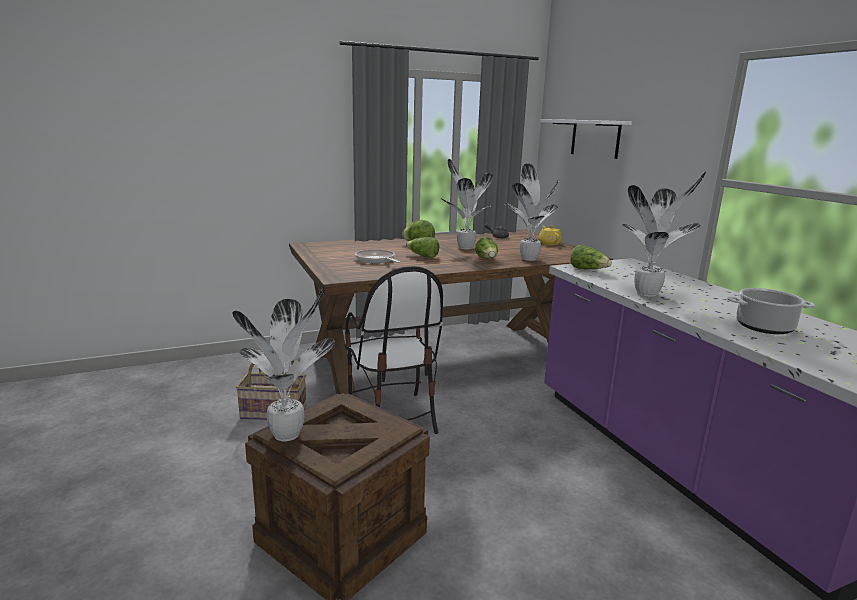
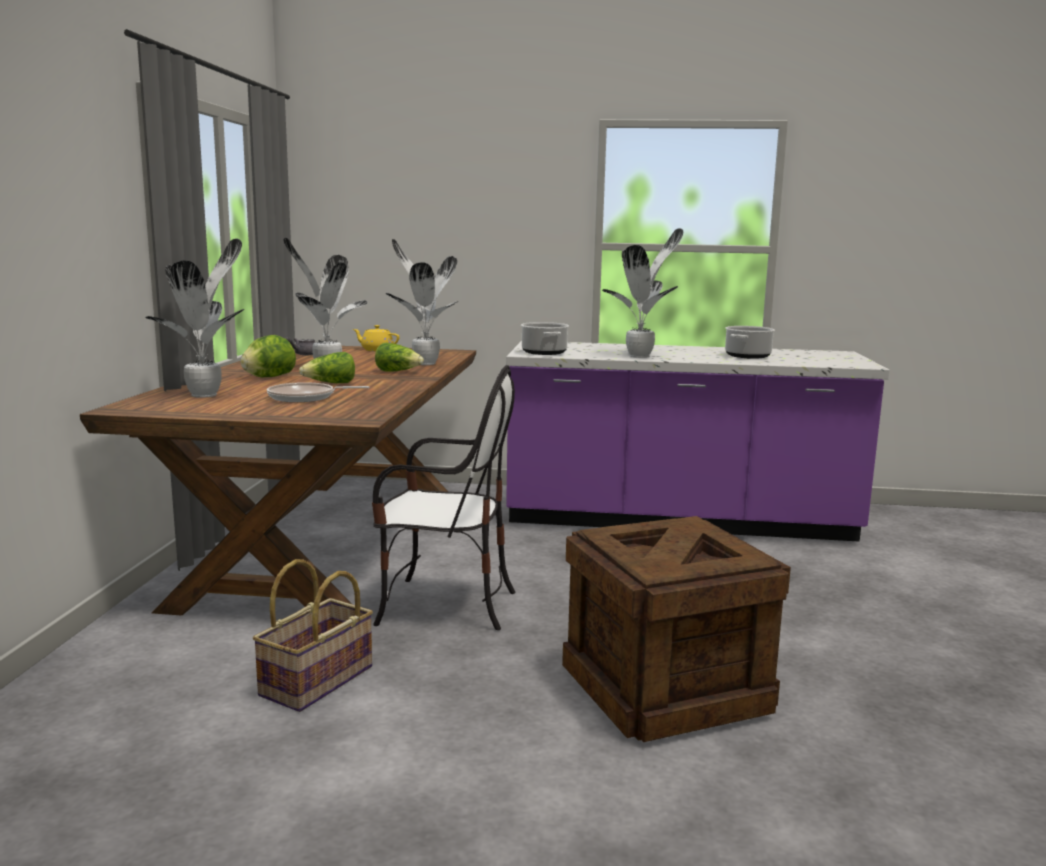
camera: 60 degrees left, 5 degrees down
(289, 435) = (666, 565): potted plant -> potted plant (207, 395)
(588, 270) = (543, 352): lettuce -> cooking pot
(595, 138) = (404, 208): white shelf -> none

